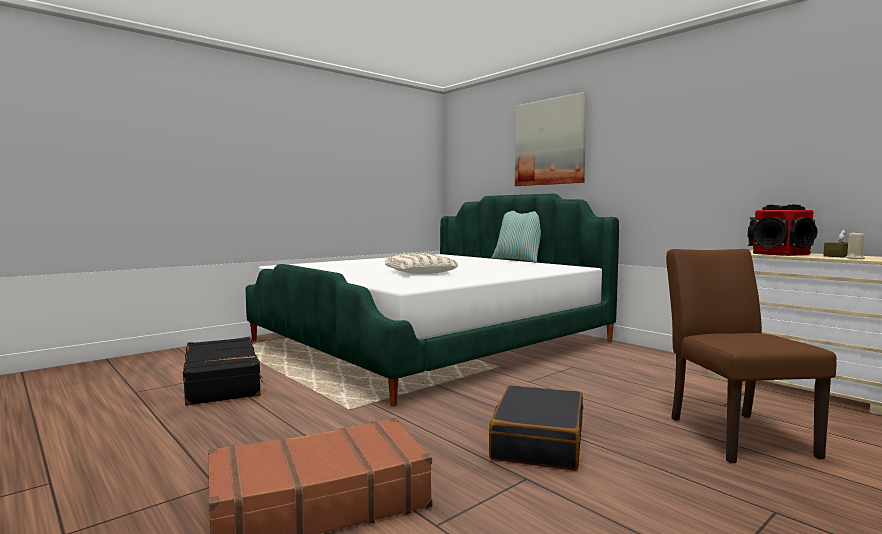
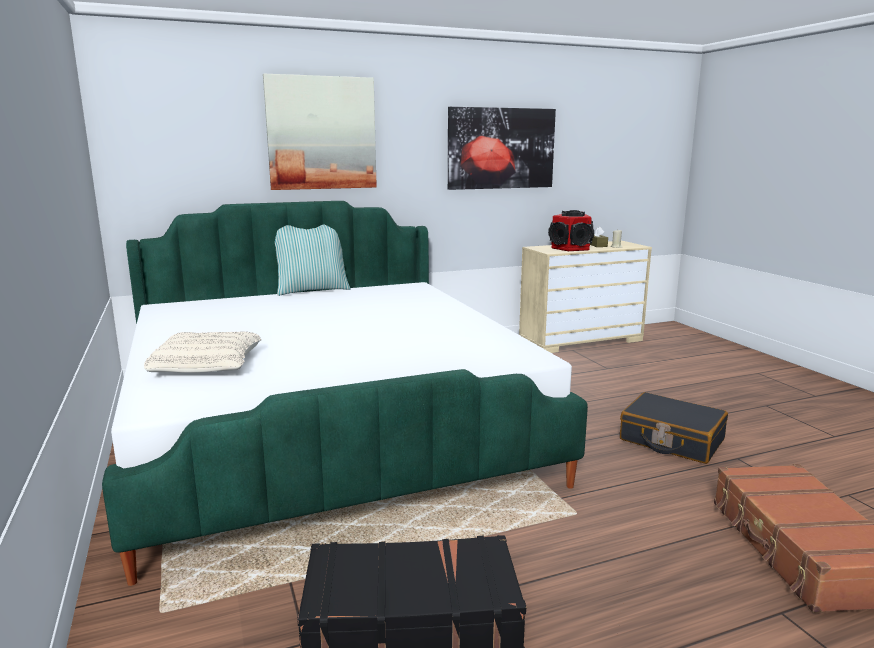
camera: 70 degrees left, 10 degrees up
(420, 272) = (392, 338): beige pillow -> beige pillow (207, 364)
(712, 137) = (501, 148): none -> picture
(733, 432) = (657, 380): brown chair -> none

